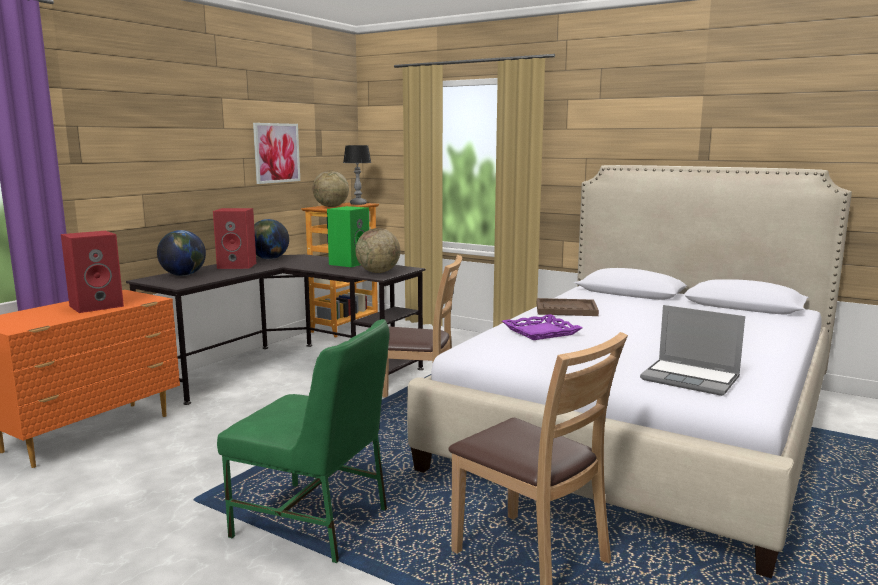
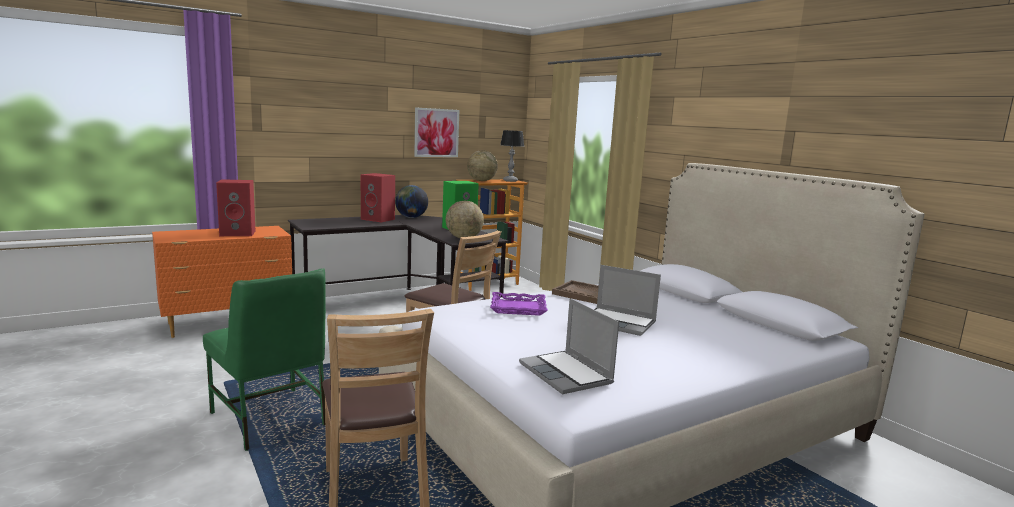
camera: 25 degrees right, 0 degrees up
(183, 275) = (329, 221): globe -> none
(641, 328) = (619, 323): none -> laptop

